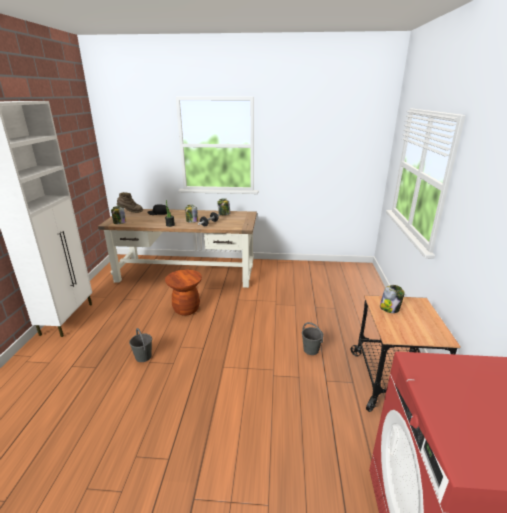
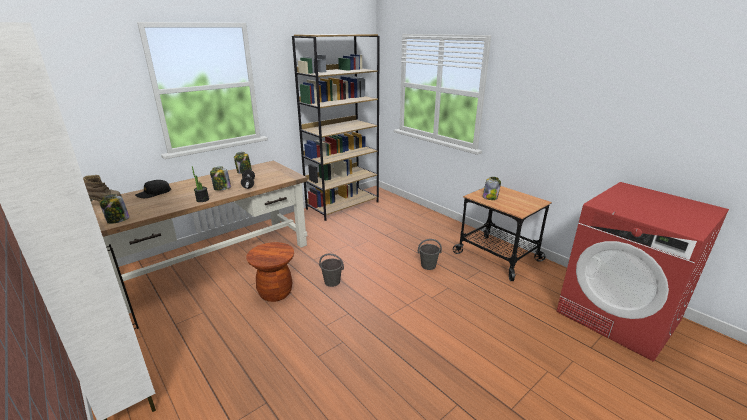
camera: 45 degrees left, 0 degrees up
(143, 356) = (303, 357): grey bucket -> grey bucket (332, 282)
(318, 269) = (343, 205): none -> brown bookcase

